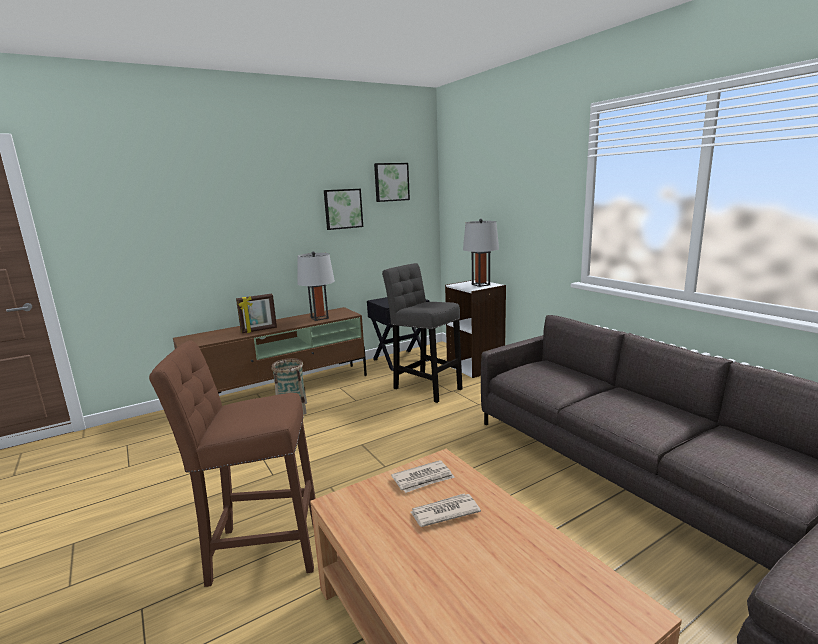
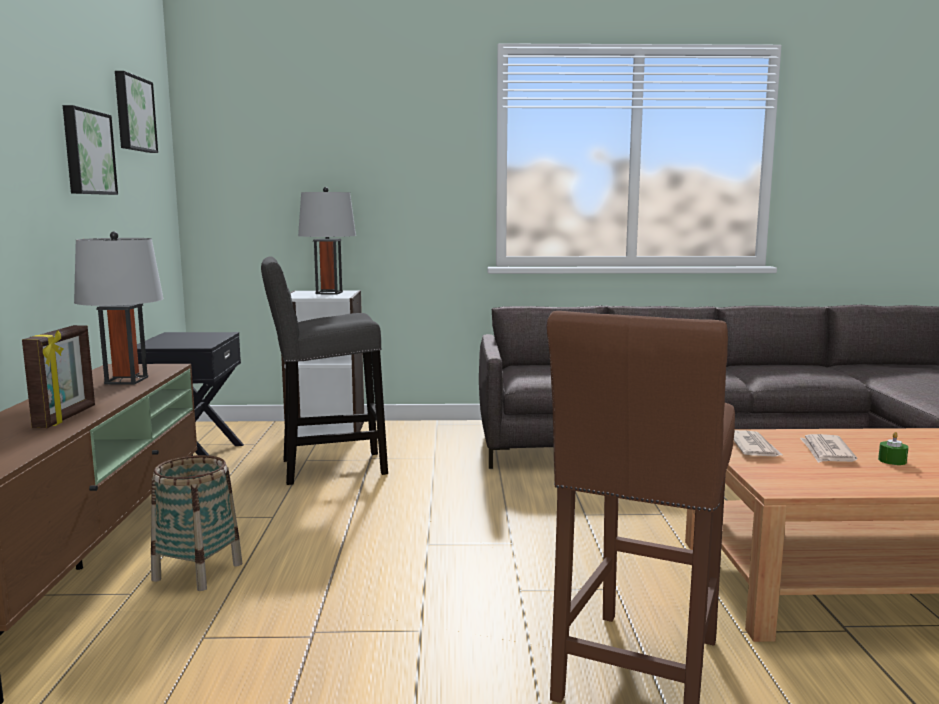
camera: 60 degrees left, 5 degrees down
(451, 549) = (892, 461): none -> green candle

